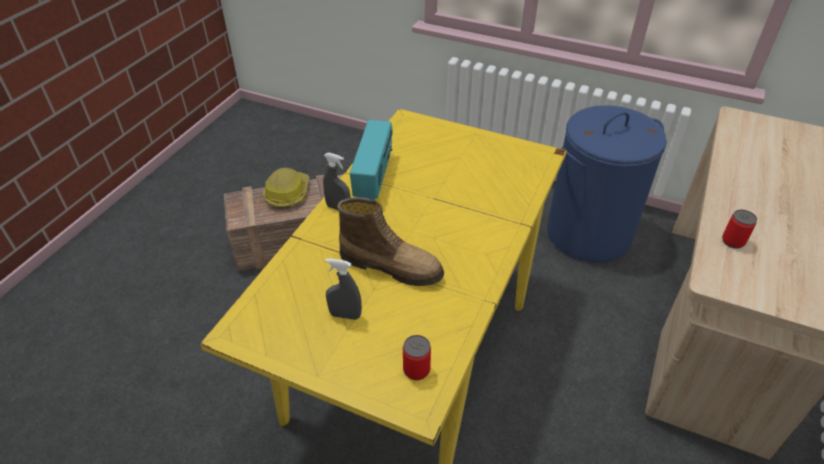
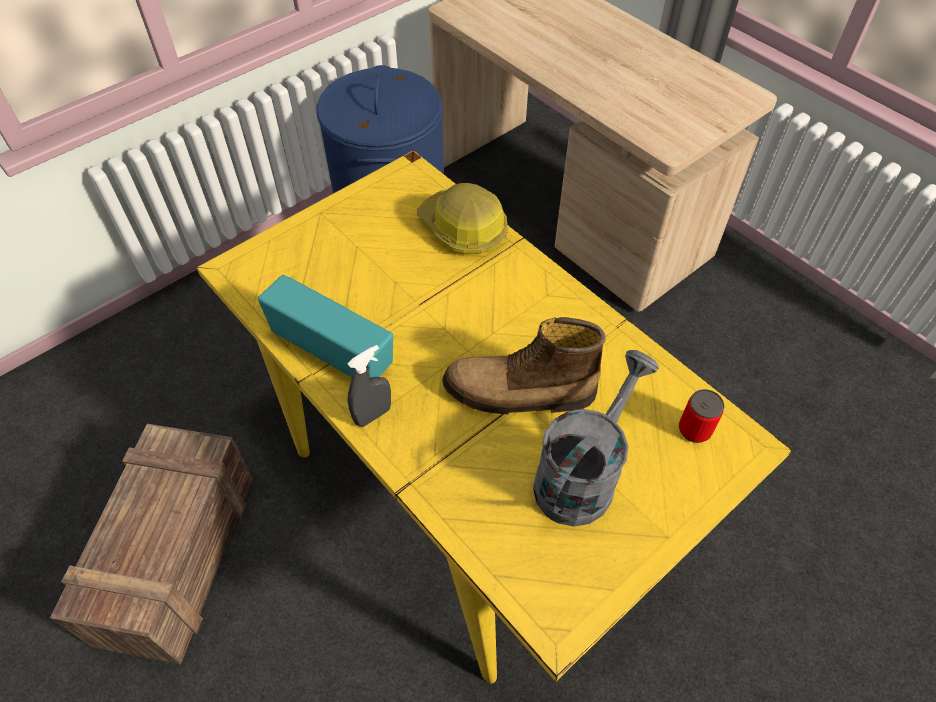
camera: 65 degrees left, 10 degrees up
(287, 194) = (130, 515): hard hat -> hard hat (463, 229)
(345, 315) = (581, 474): grey spray bottle -> grey watering can
(391, 265) = (519, 393): boot -> boot turned 135 degrees counterclockwise
(733, 241) = (625, 108): can -> none

